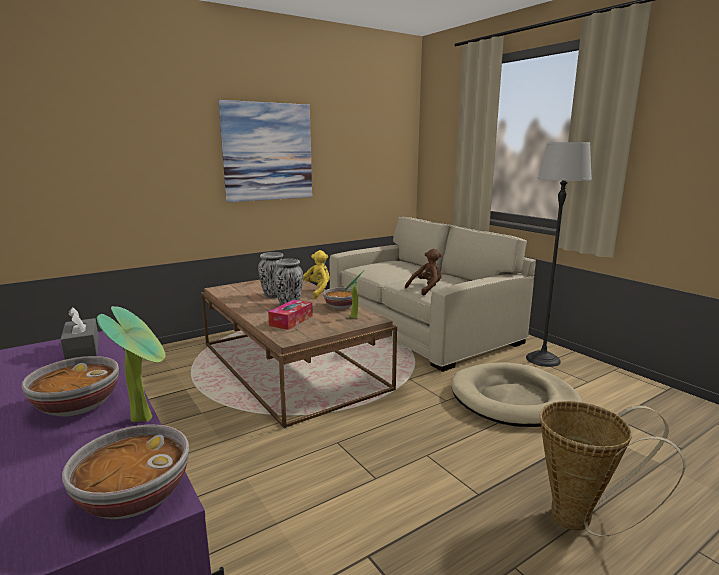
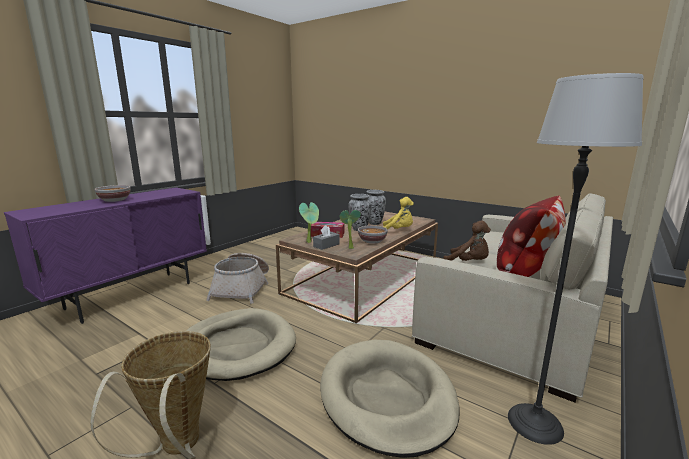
camera: 70 degrees right, 0 degrees up
(82, 349) = (174, 192): grey tissue box -> grey tissue box (326, 245)
(133, 497) = (38, 214): bowl -> none
(145, 417) = (98, 207): potted plant -> potted plant (310, 242)
(232, 459) = (242, 288): none -> basket
(267, 152) = (446, 113): picture -> none
(407, 472) = (238, 346): none -> beige dog bed
(454, 278) = (527, 270): none -> pillow

